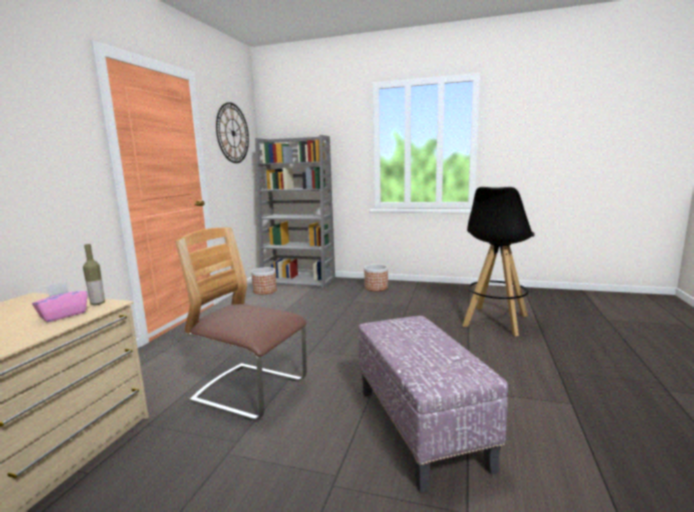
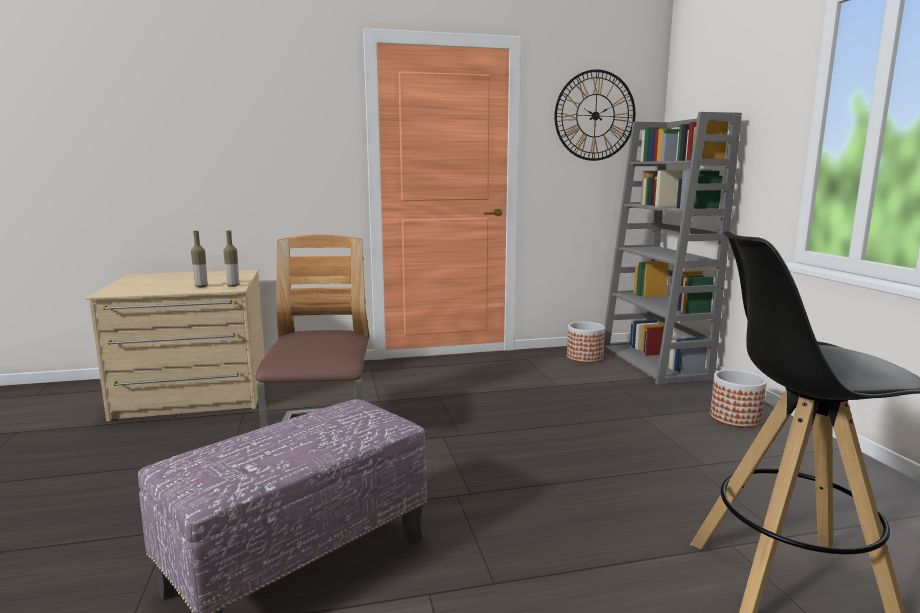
camera: 60 degrees right, 0 degrees up
(63, 315) = (201, 286): pink tissue box -> bottle

